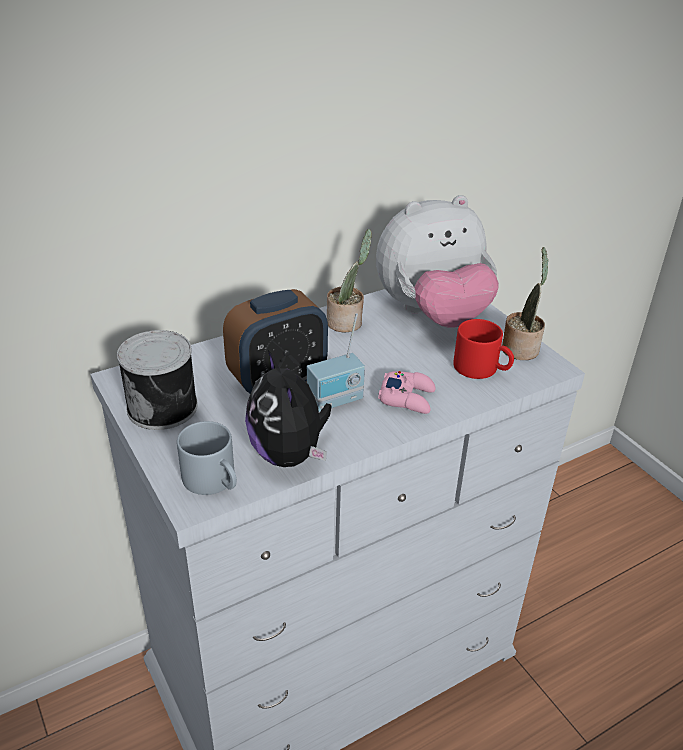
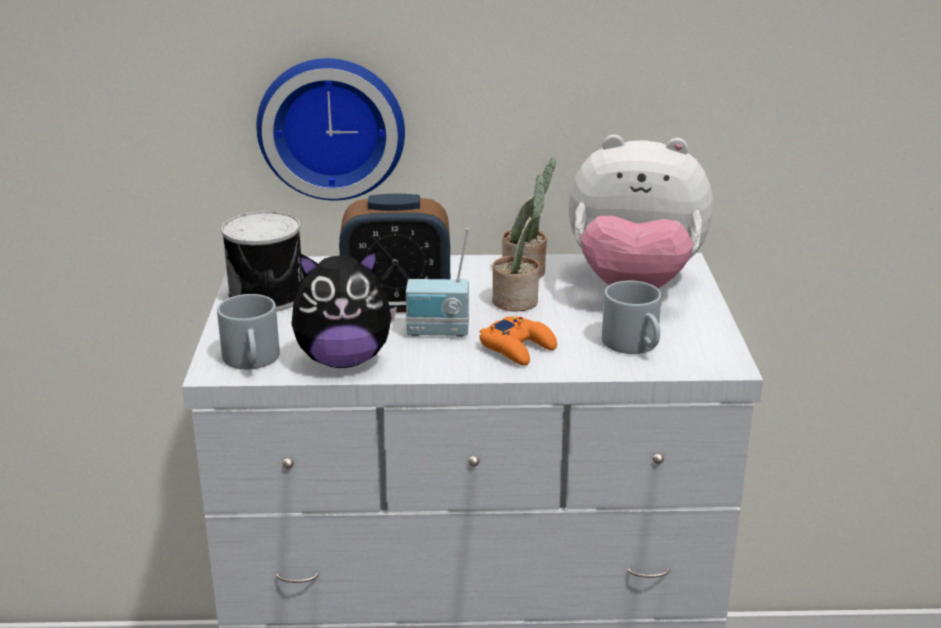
camera: 30 degrees right, 10 degrees down
(163, 236) = (332, 126): none -> wall clock
(289, 454) = (344, 360): plush toy -> plush toy turned 105 degrees counterclockwise
(407, 397) = (518, 348): pink game controller -> orange game controller
(482, 368) = (636, 345): red mug -> grey mug
(521, 348) = (707, 339): potted plant -> potted plant (518, 300)

